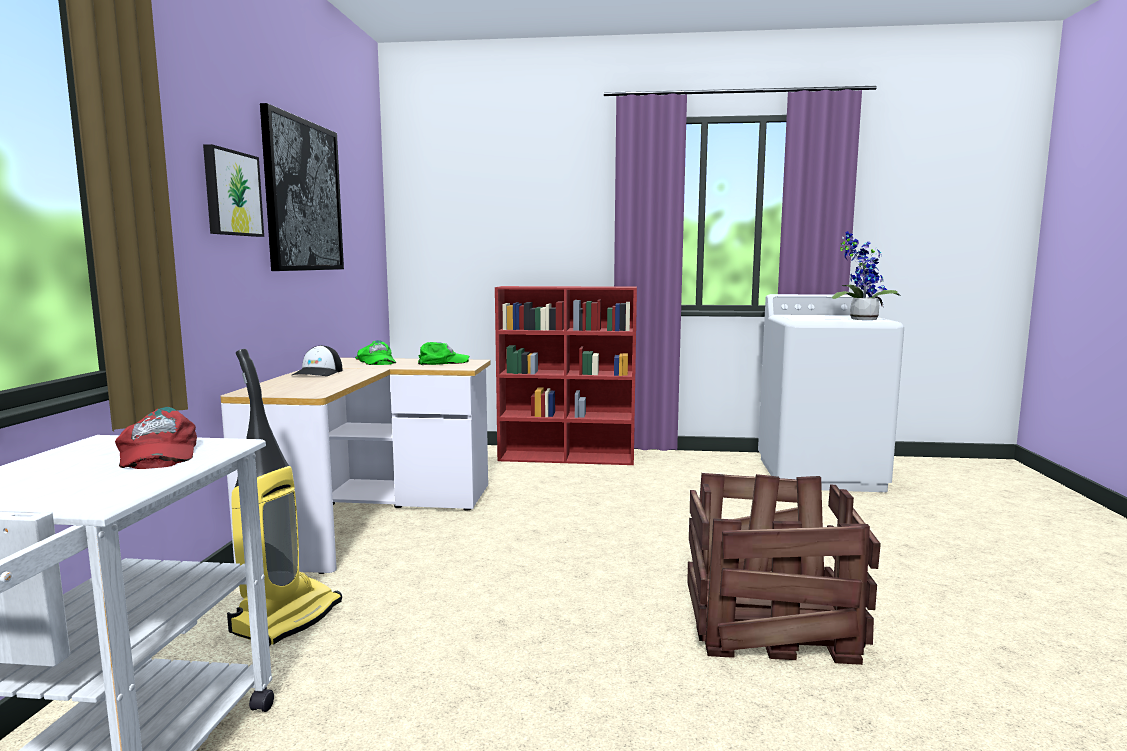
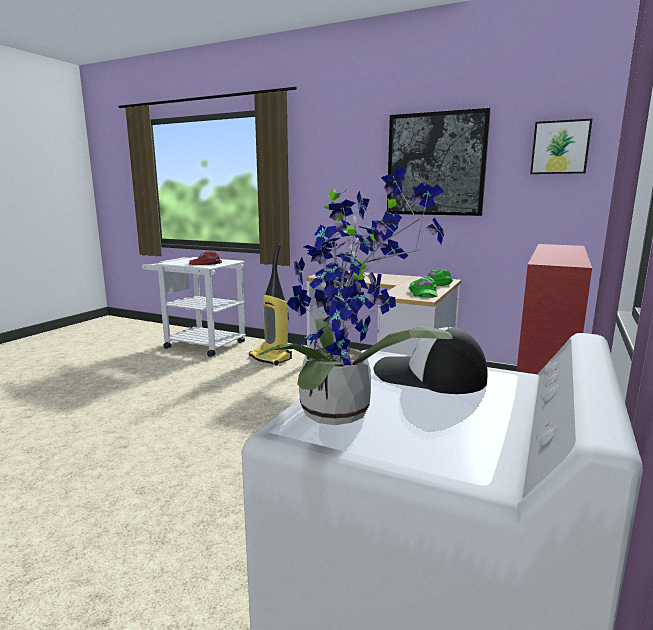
camera: 110 degrees right, 5 degrees up
(231, 193) = (357, 172): picture -> picture (560, 147)
(318, 373) = (387, 277): cap -> cap (428, 376)
(771, 620) = (122, 460): crate -> none

